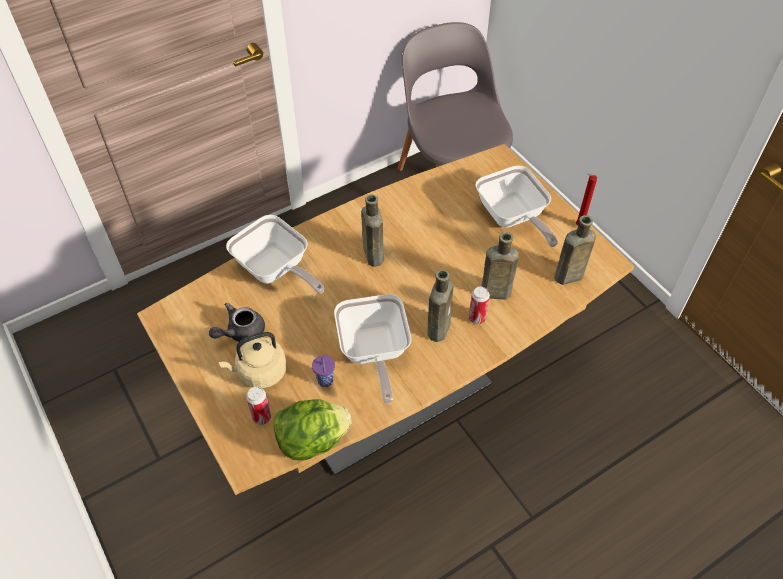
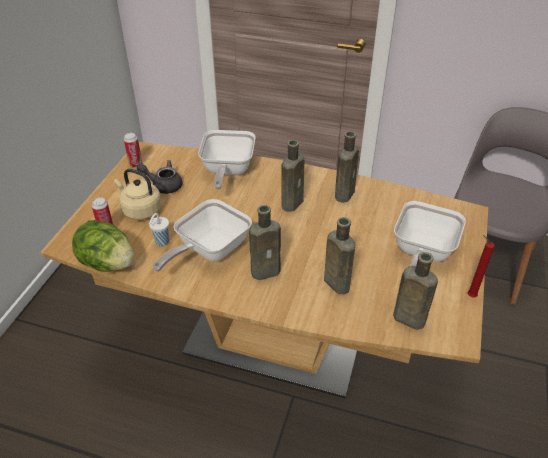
camera: 50 degrees right, 10 degrees down
(325, 381) = (161, 242): purple cup -> white cup
(398, 212) = (345, 193): none -> brown bottle
(477, 318) = (299, 287): can -> can (135, 164)

